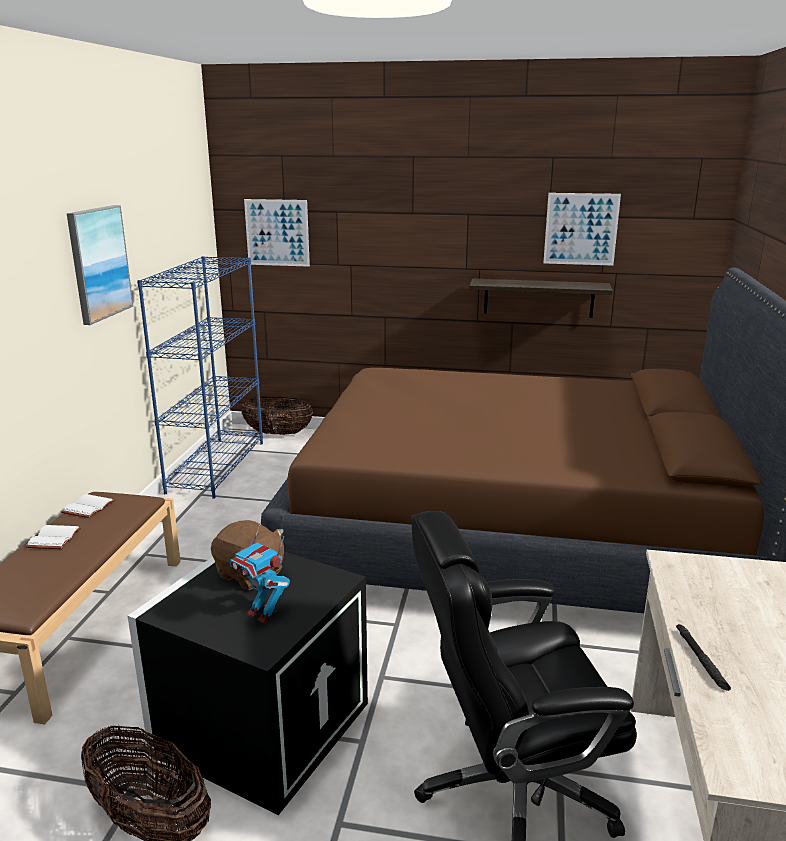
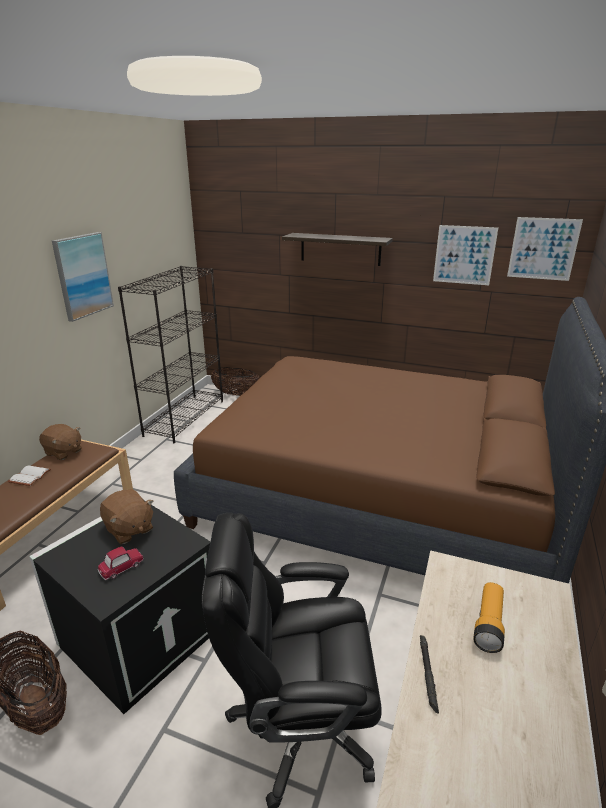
camera: 10 degrees right, 5 degrees up
(88, 507) = (63, 452): white book -> brown plush toy
(216, 466) = (185, 417): blue bookcase -> black bookcase
(262, 613) = (121, 567): toy robot -> toy car
(277, 232) = (237, 249): picture -> picture (543, 249)
(538, 298) = (428, 308): shelf -> shelf (340, 249)
(743, 609) = (488, 624): none -> flashlight

